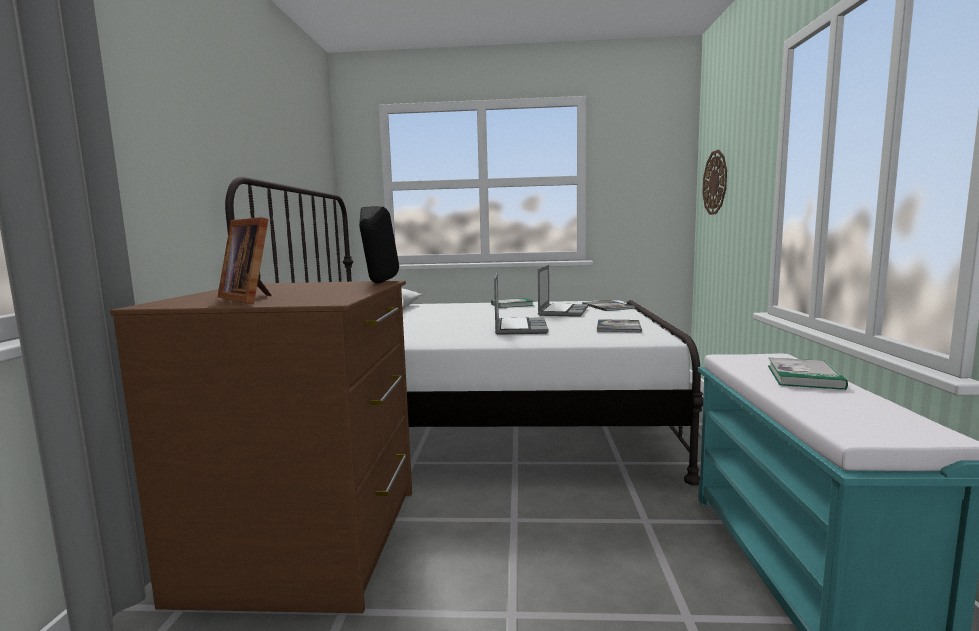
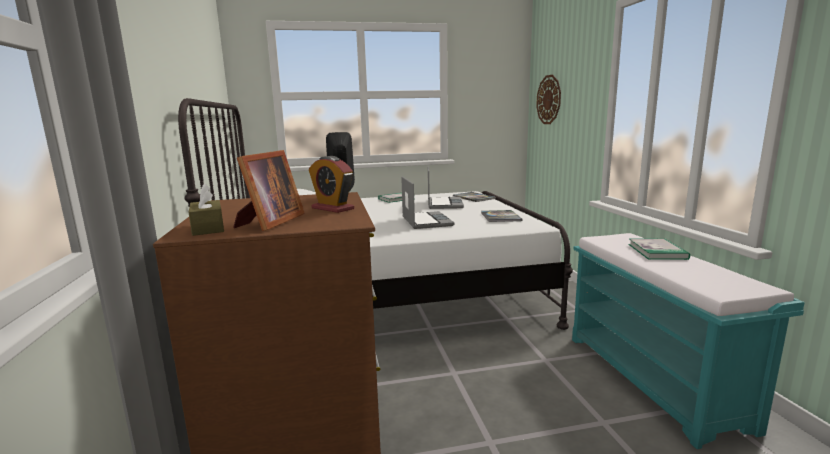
camera: 15 degrees left, 5 degrees up
(185, 301) = (208, 228): none -> brown tissue box
(251, 299) = (269, 222): picture frame -> picture frame turned 105 degrees counterclockwise
(343, 291) = (332, 208): none -> alarm clock

